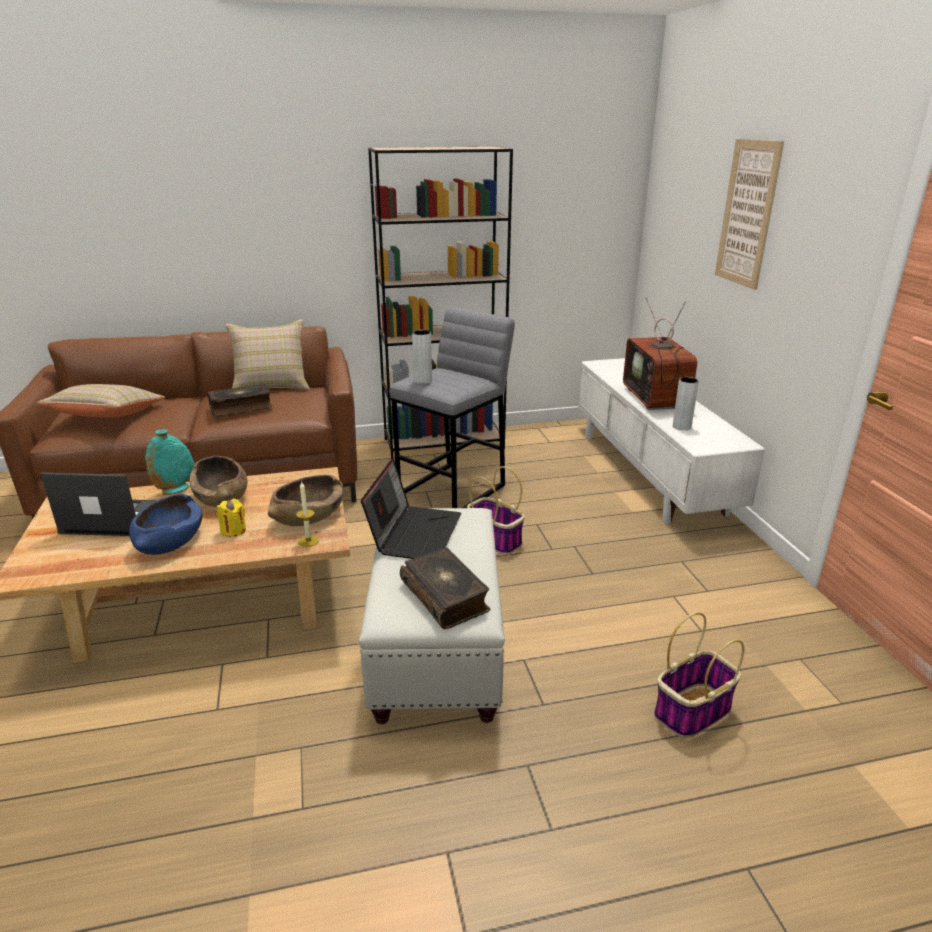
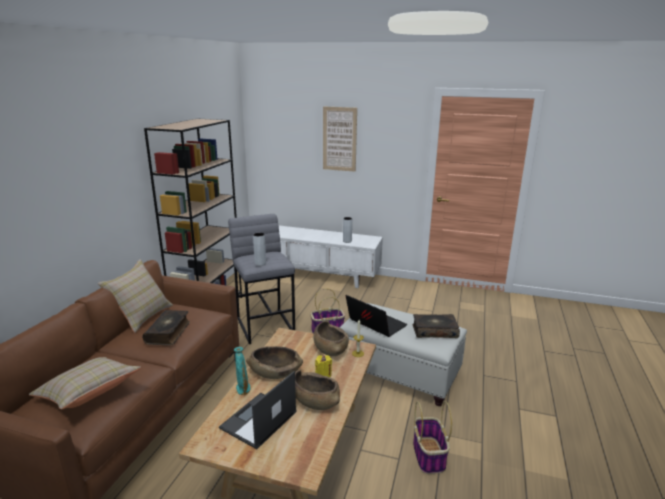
camera: 60 degrees left, 5 degrees down
(170, 541) = (314, 400): blue bowl -> brown bowl
(658, 400) = (315, 235): television -> none
(692, 712) = (474, 331): basket -> basket (429, 456)

